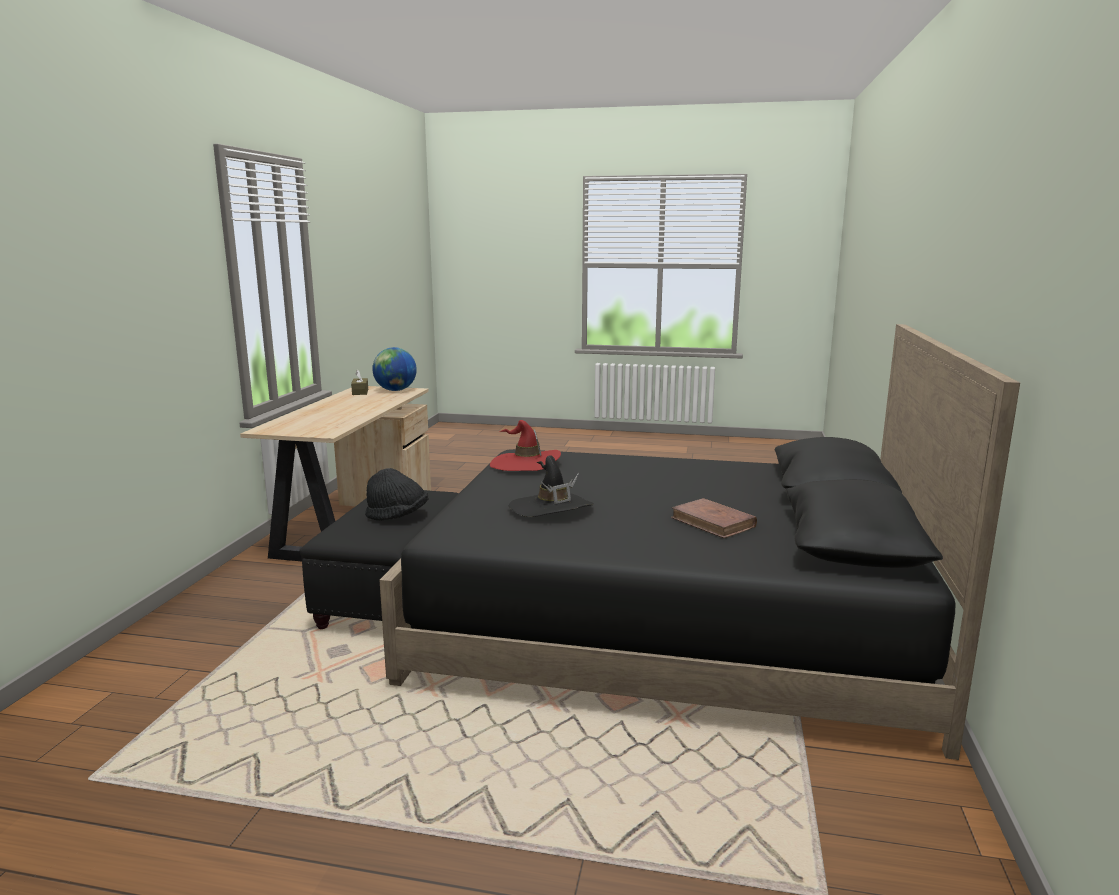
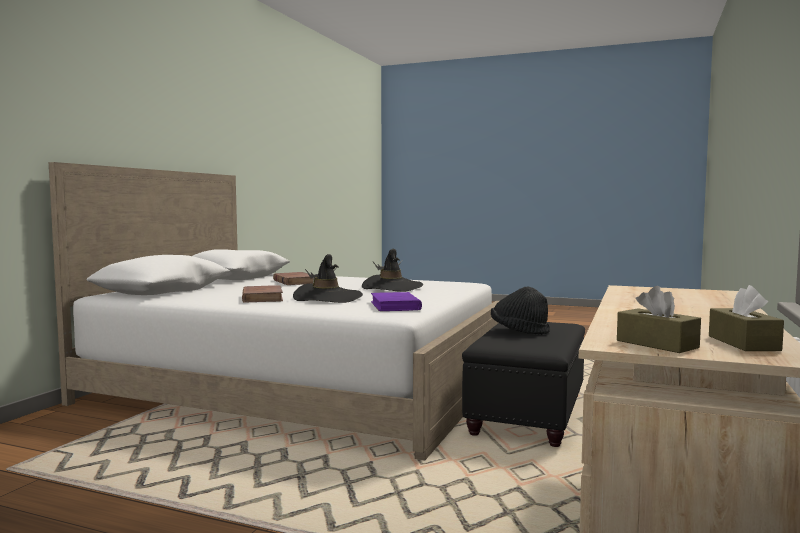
camera: 170 degrees left, 10 degrees down
(395, 390) = (657, 344): globe -> brown tissue box
(525, 464) = (395, 306): red hat -> purple book
(604, 475) = (328, 298): none -> black hat
(667, 623) = (301, 387): black bed -> white bed
(674, 473) = (262, 298): none -> brown book

